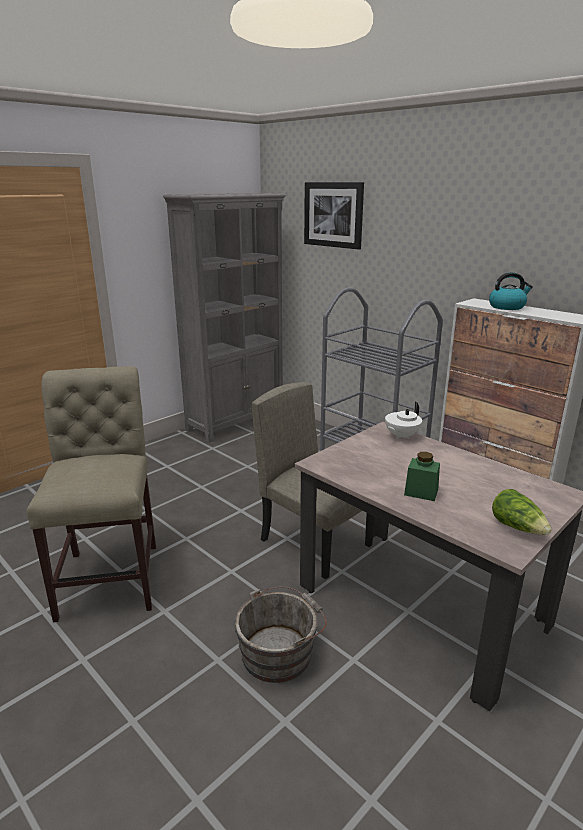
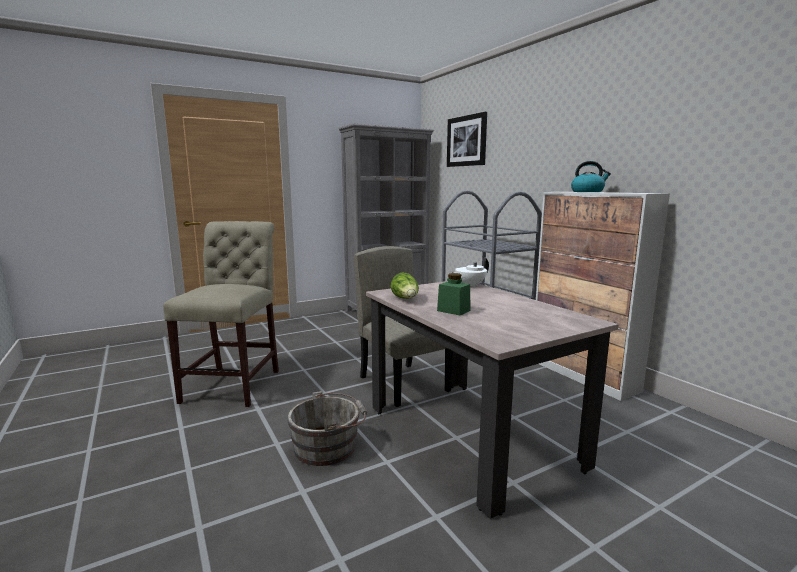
camera: 15 degrees right, 10 degrees down
(518, 528) = (521, 333): lettuce -> lettuce (406, 299)

